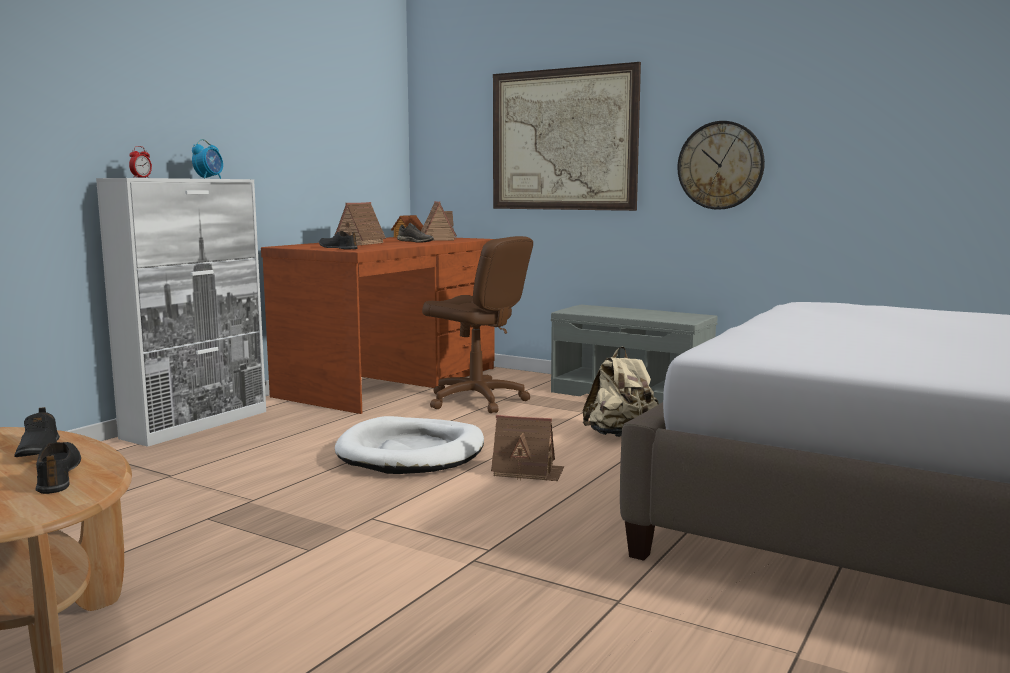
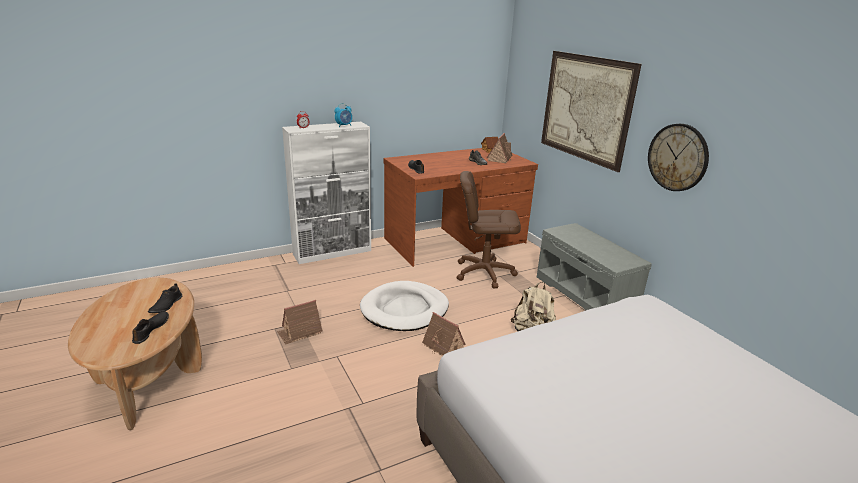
camera: 30 degrees right, 15 degrees up
(358, 243) = (440, 161): toy house -> toy house (300, 332)
(476, 400) = (484, 273): brown office chair -> brown office chair turned 120 degrees clockwise

